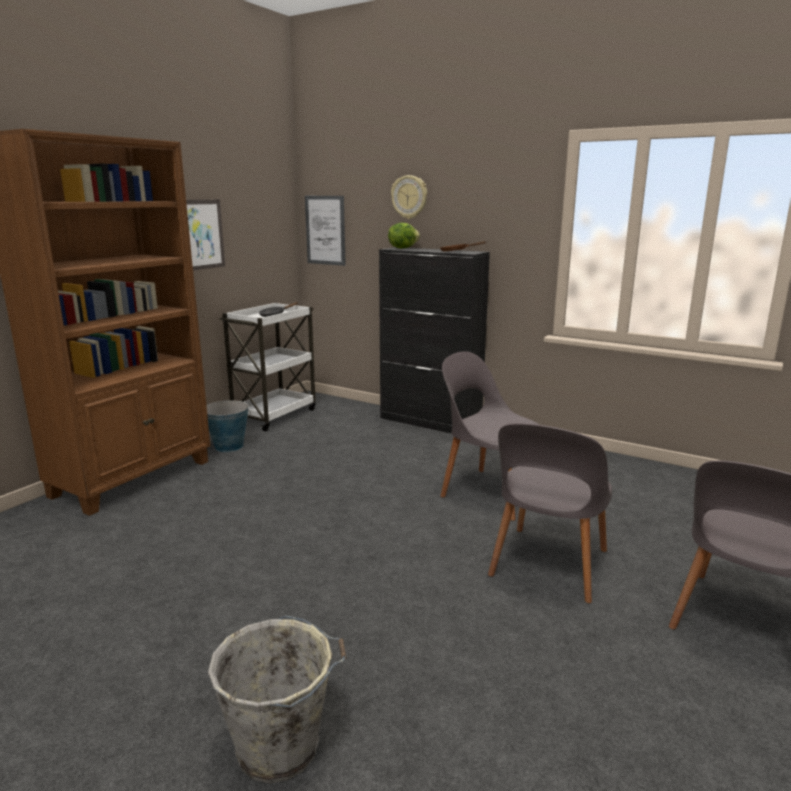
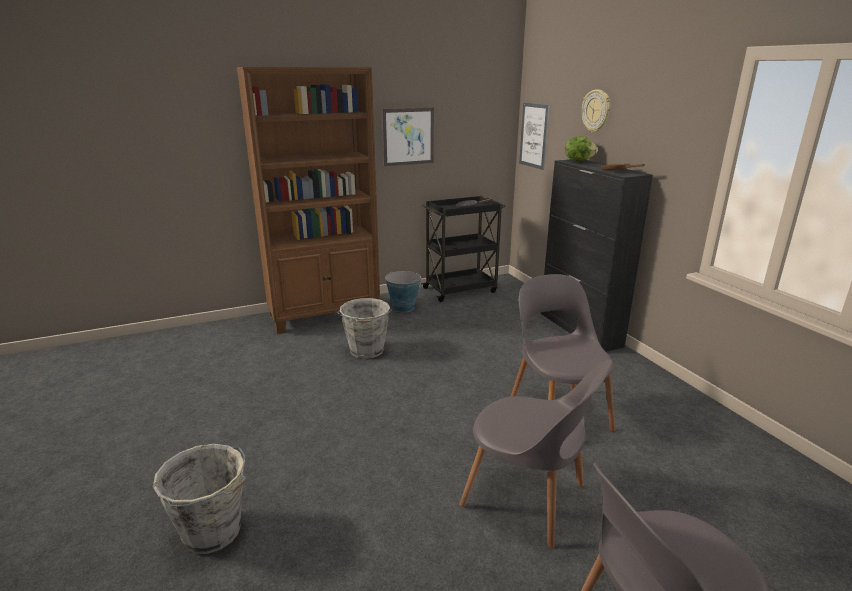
camera: 35 degrees right, 5 degrees up
(238, 499) = (366, 351): none -> grey bucket
(275, 415) = (461, 290): white cart -> black cart
(547, 566) = (528, 498): grey chair -> grey chair turned 120 degrees counterclockwise

